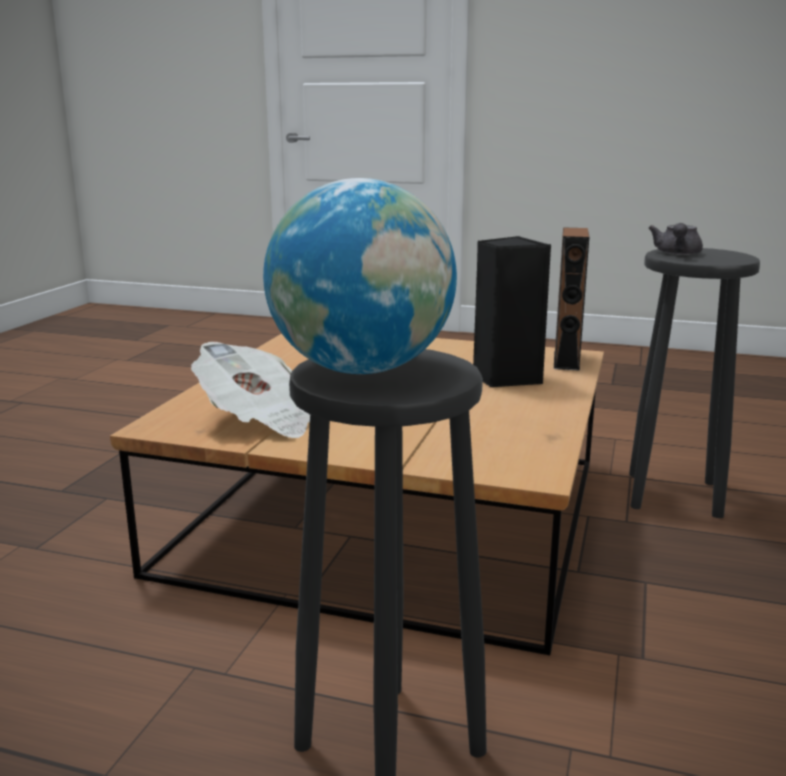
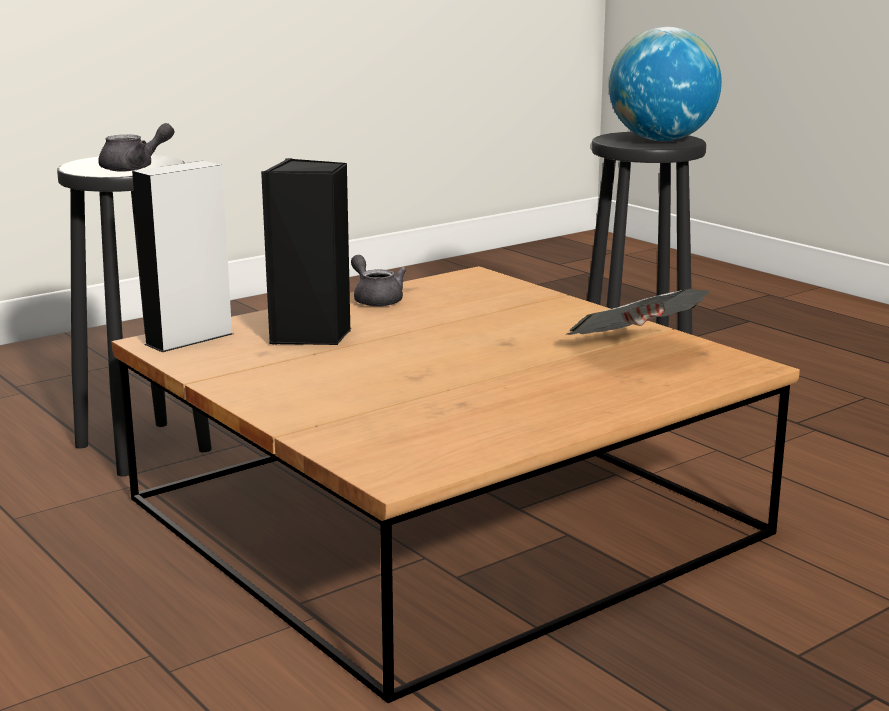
camera: 145 degrees left, 0 degrees up
(544, 418) = (376, 299): none -> grey teapot
(566, 360) = (189, 339): brown speaker -> grey speaker

